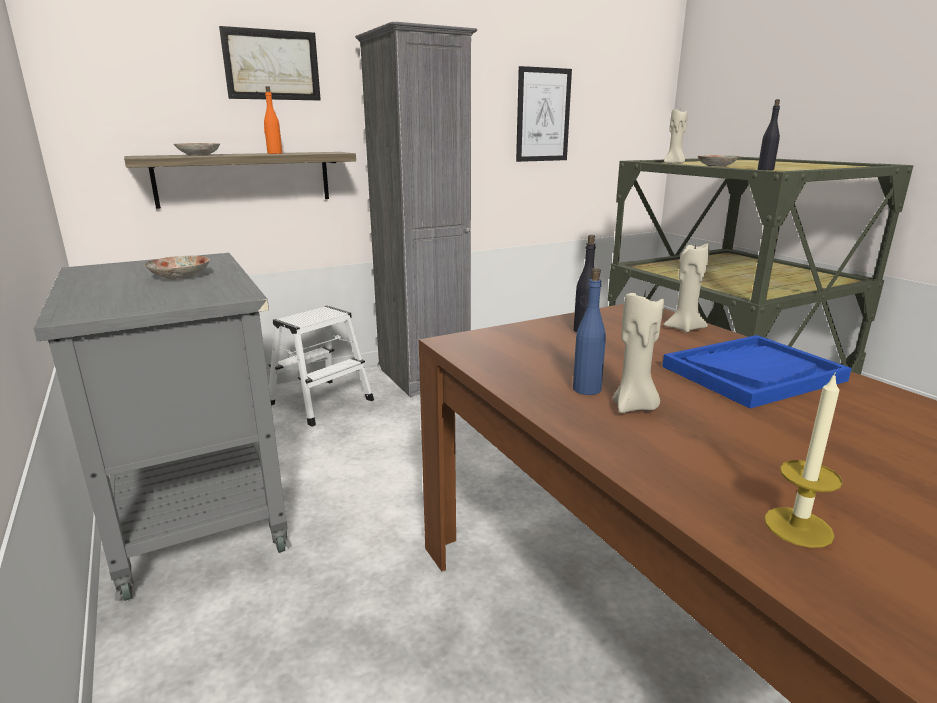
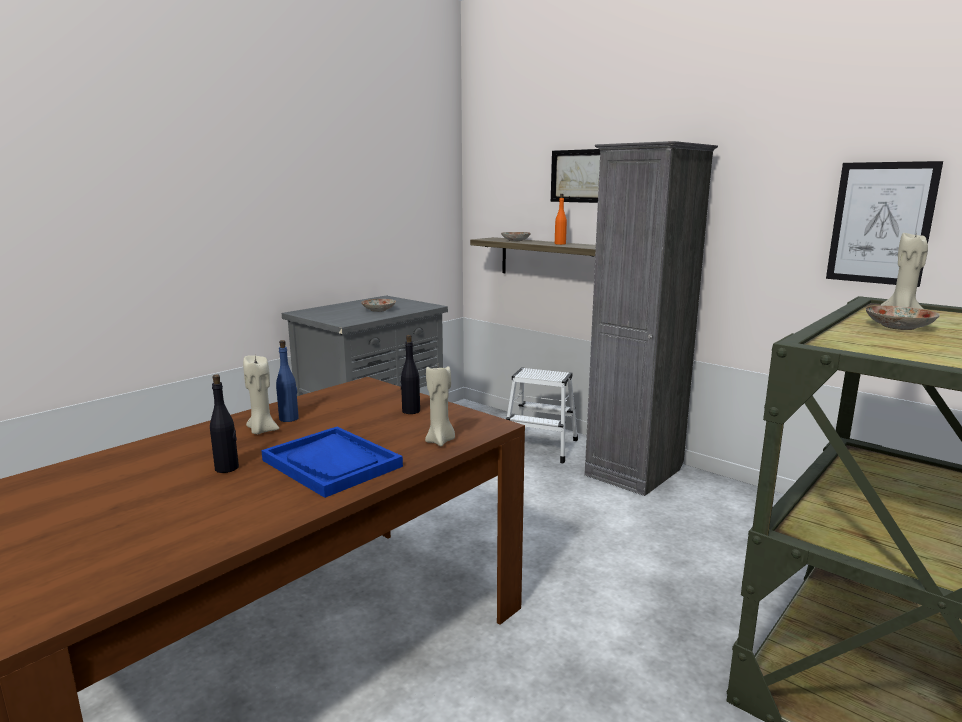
camera: 70 degrees right, 5 degrees down
(765, 169) = (877, 343): black bottle -> black bottle (227, 468)
(798, 527) = (115, 466): candle -> none

